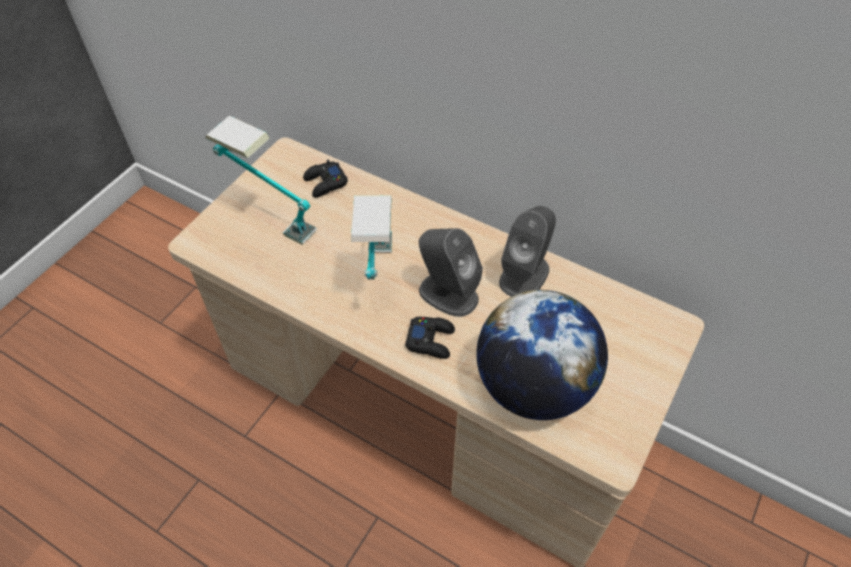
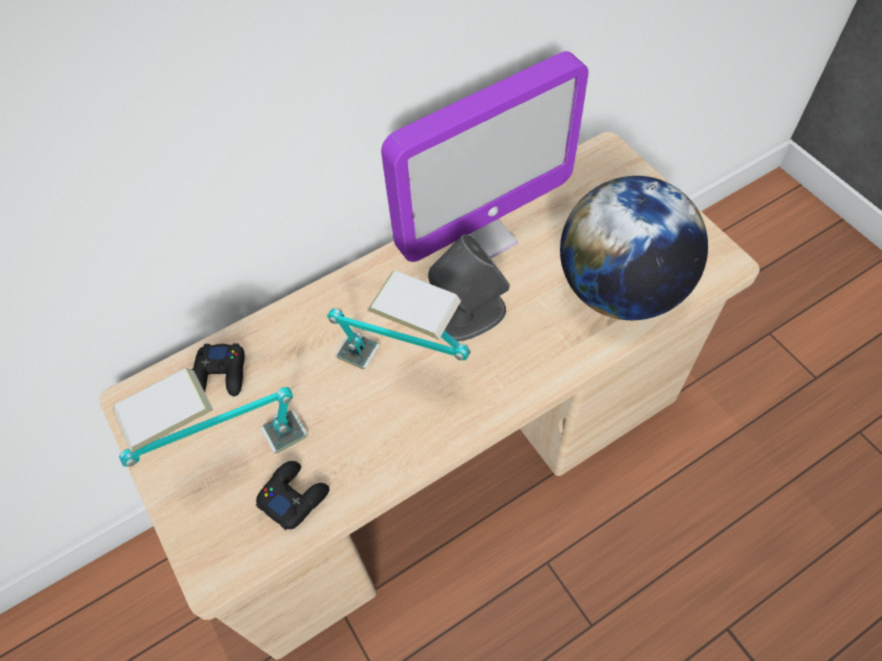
camera: 60 degrees left, 5 degrees up
(431, 340) = (521, 355): black game controller -> black game controller (294, 496)
(524, 274) = (482, 237): grey speaker -> monitor

